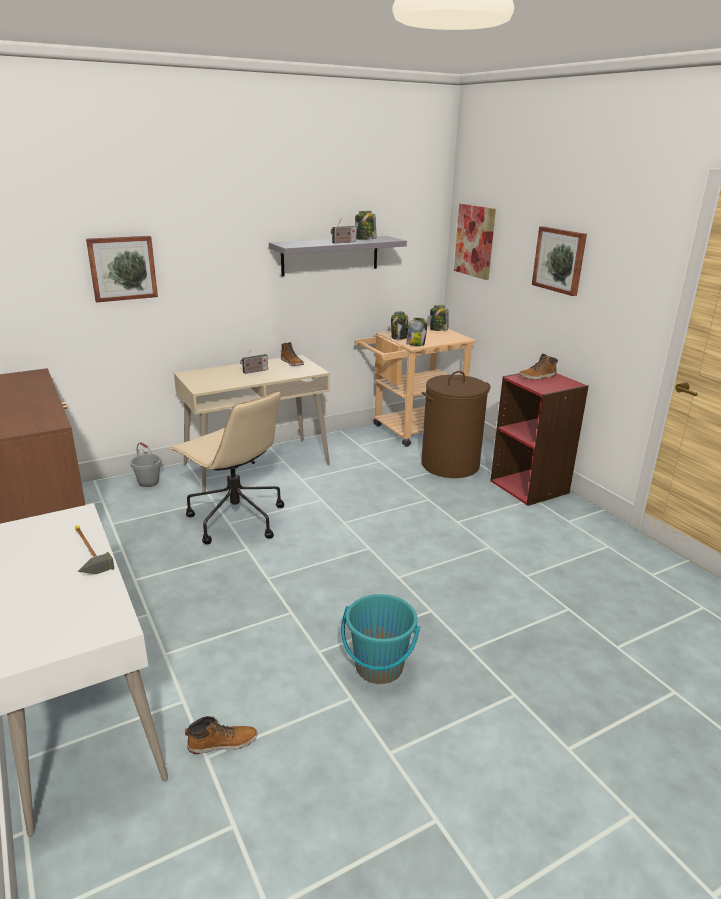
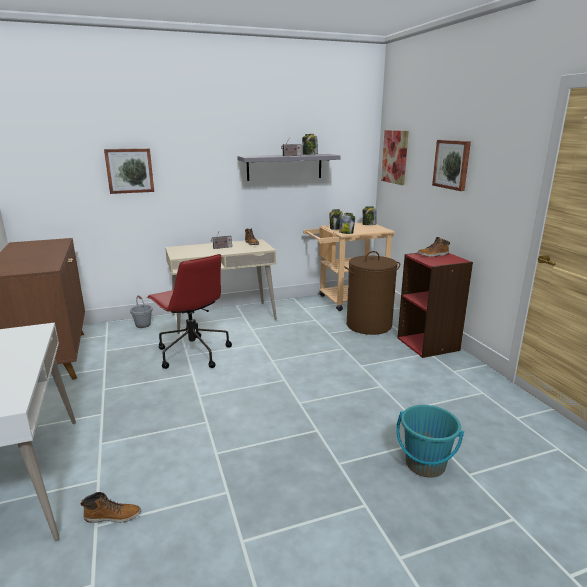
camera: 10 degrees right, 5 degrees down
(84, 552) = (24, 353): hammer -> none
(235, 519) = (192, 353): beige office chair -> red office chair
(379, 667) = (258, 470): turquoise bucket -> turquoise bucket (425, 464)

